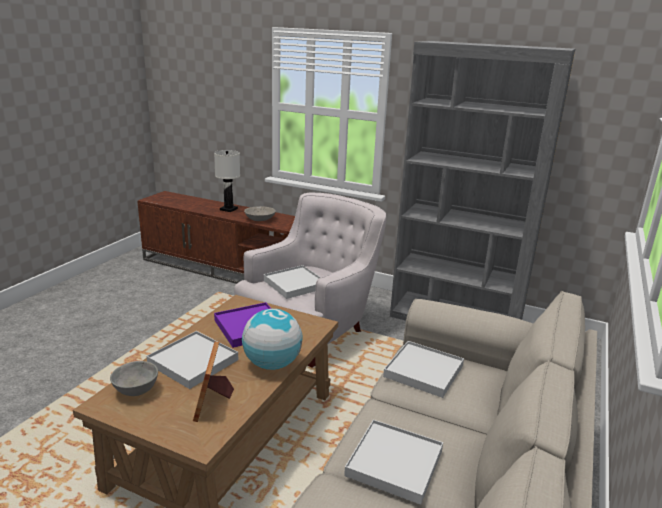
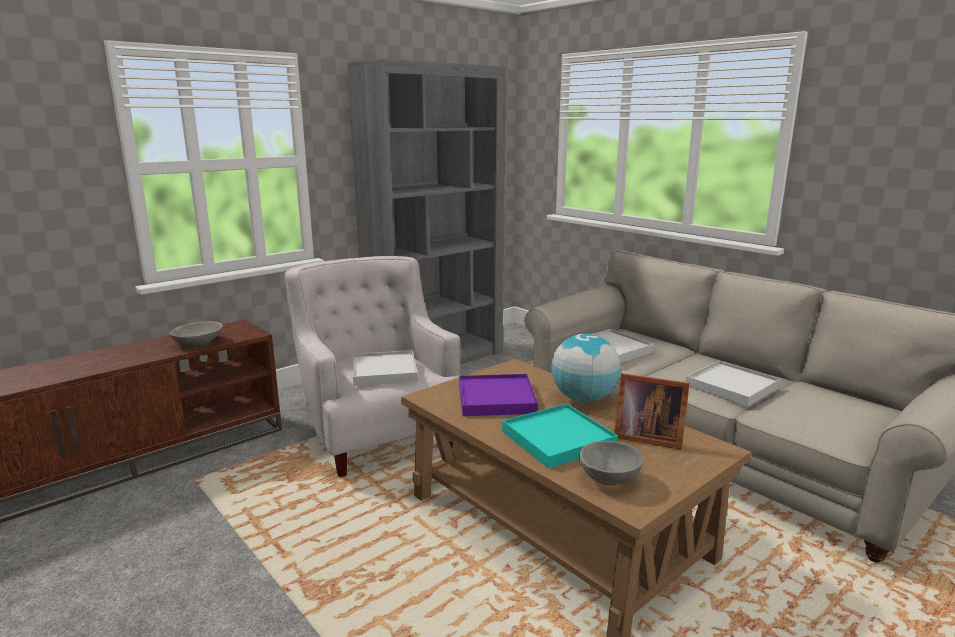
camera: 65 degrees left, 5 degrees down
(193, 362) = (558, 439): white tray -> turquoise tray
(228, 209) = (118, 354): white table lamp -> none

